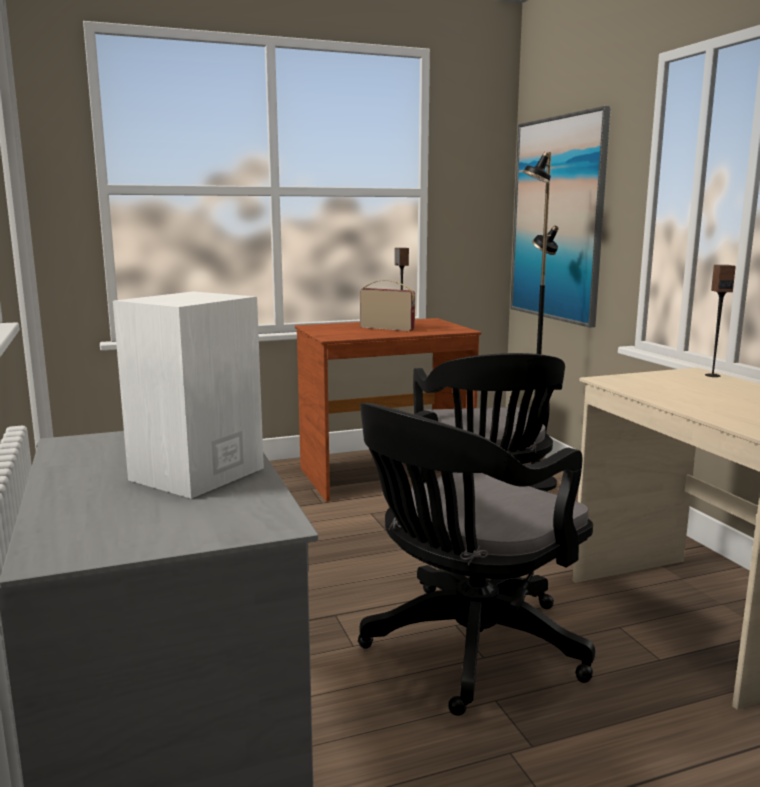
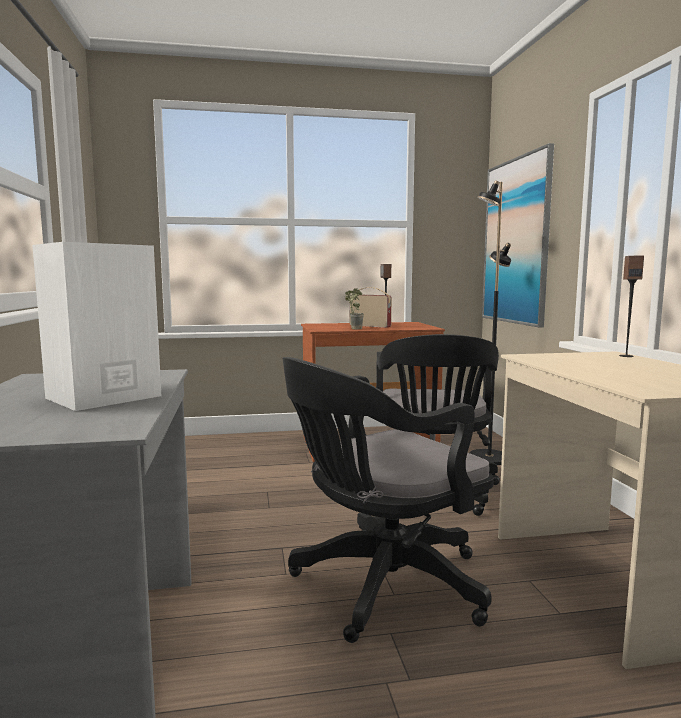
camera: 10 degrees right, 5 degrees down
(371, 335) = (353, 329): none -> potted plant

